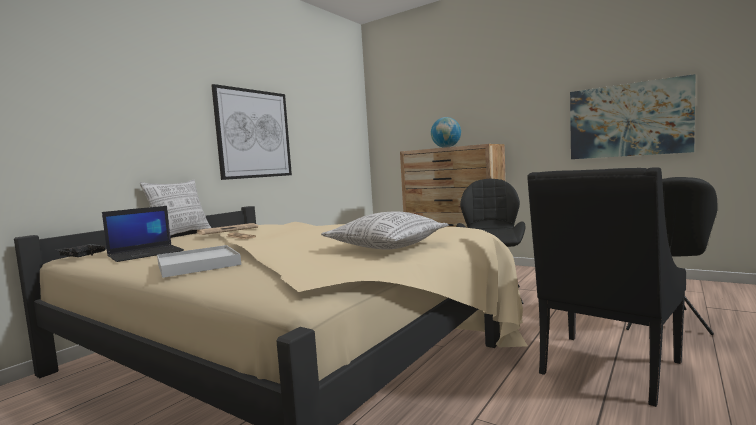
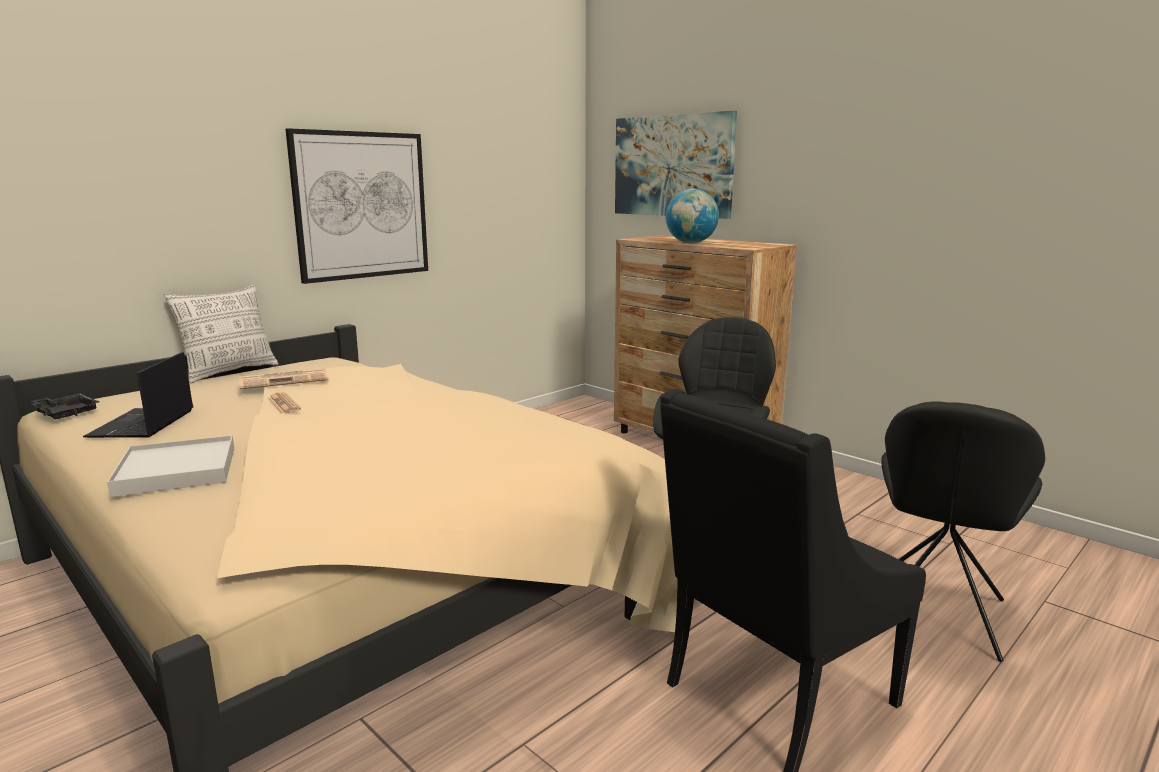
camera: 10 degrees right, 10 degrees up
(146, 253) = (142, 424): laptop -> laptop turned 120 degrees clockwise
(387, 246) = (436, 478): pillow -> none
(628, 120) = (1013, 234): picture -> picture (672, 166)

